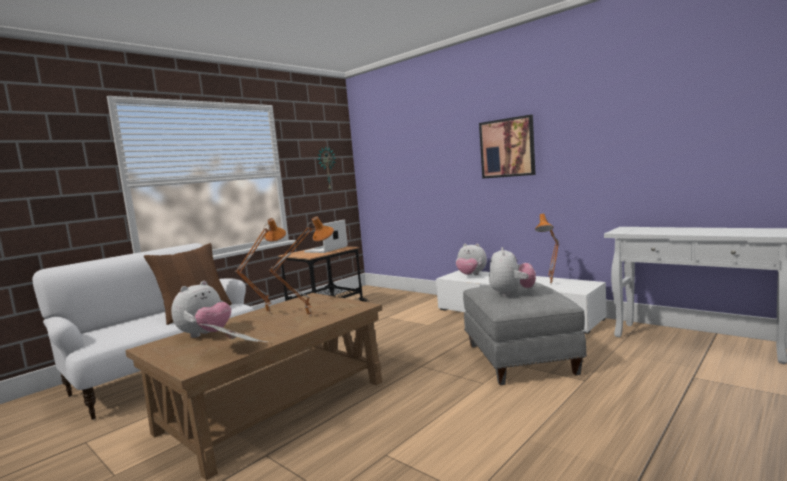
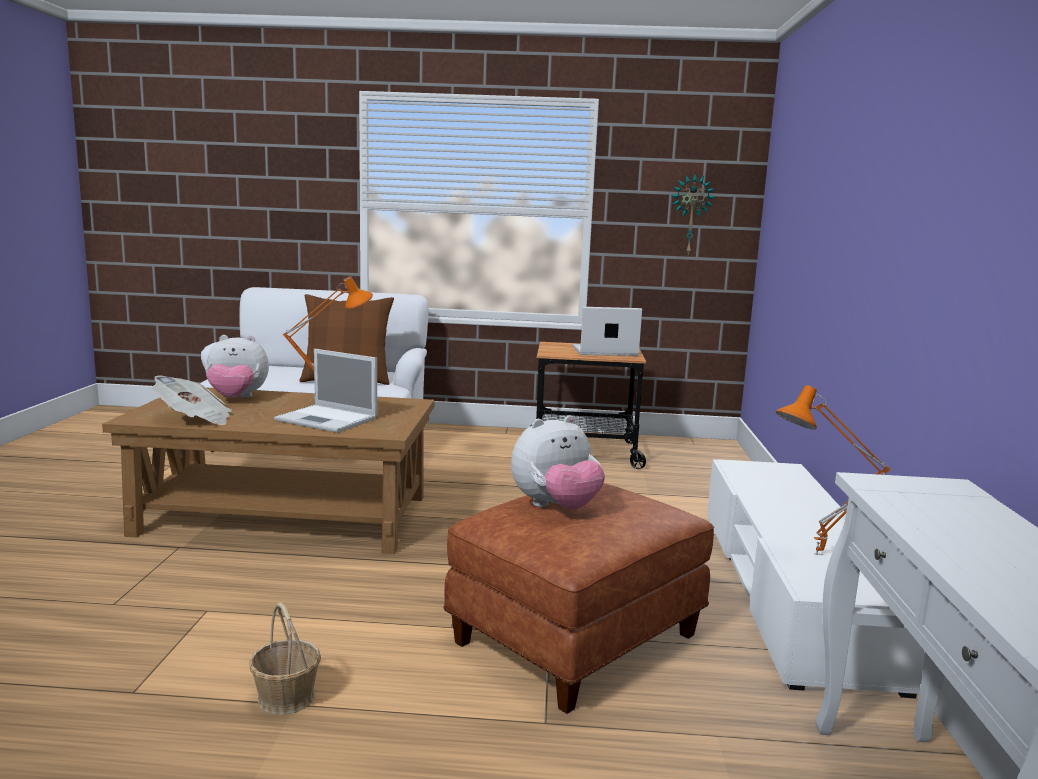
camera: 50 degrees right, 5 degrees up
(309, 316) = (328, 419): orange table lamp -> laptop
(471, 275) = (772, 479): plush toy -> none
(507, 148) = (888, 219): picture -> none
(518, 358) = (576, 637): grey ottoman -> brown ottoman
(519, 440) = (286, 698): none -> basket

